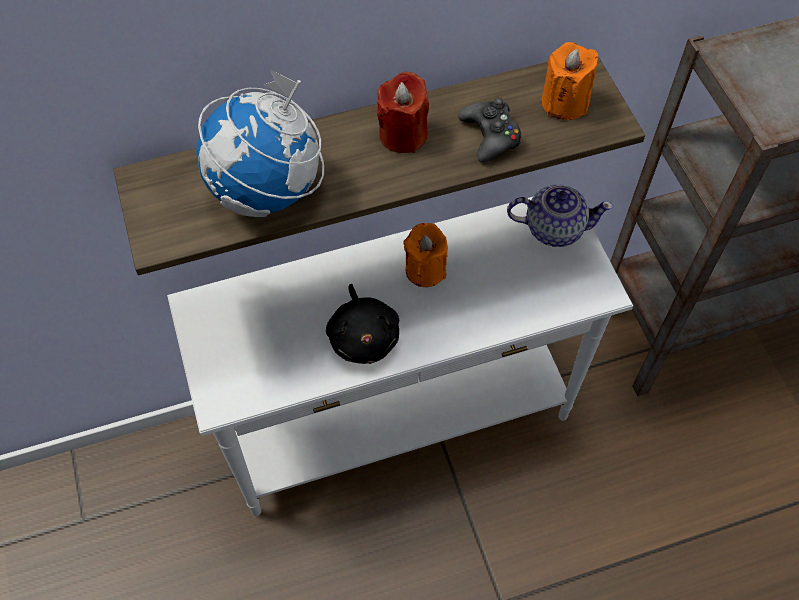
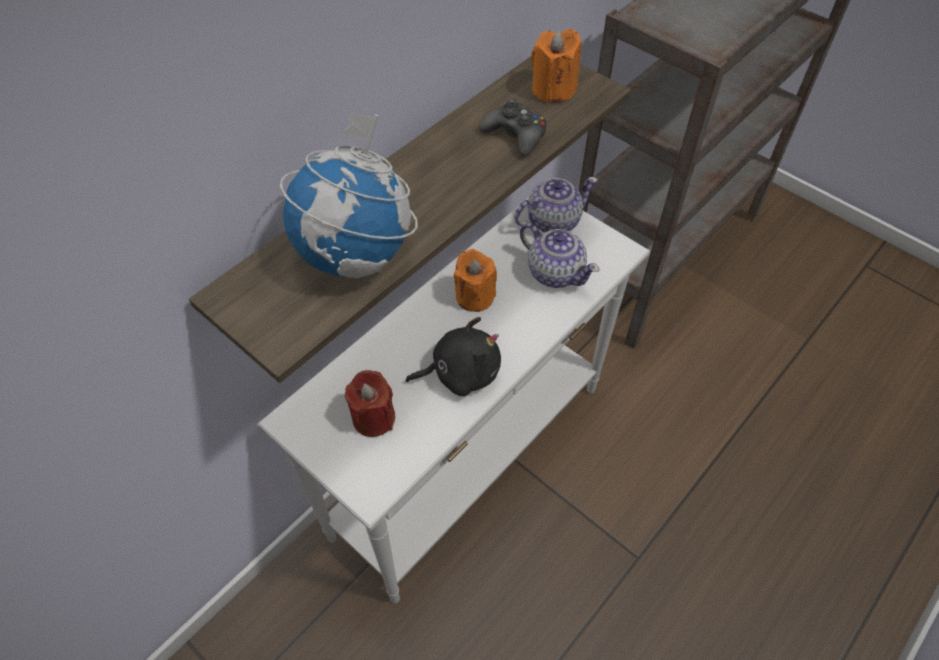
camera: 30 degrees left, 5 degrees down
(363, 336) = (461, 372): black plush toy -> black plush toy turned 60 degrees counterclockwise
(403, 134) = (443, 162): red candle -> red candle (373, 418)
(519, 282) = (555, 272): none -> teapot

